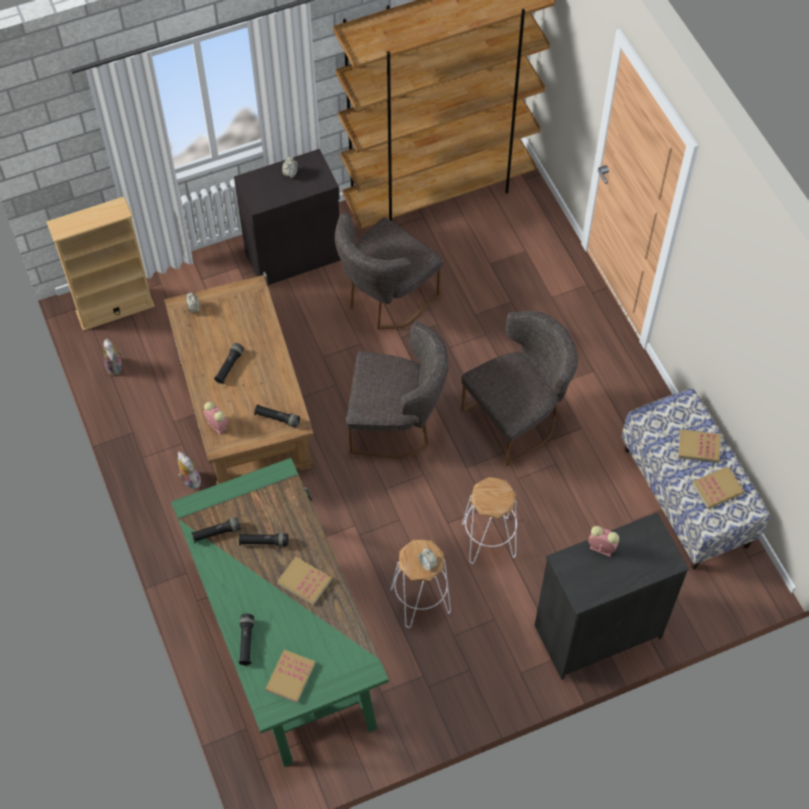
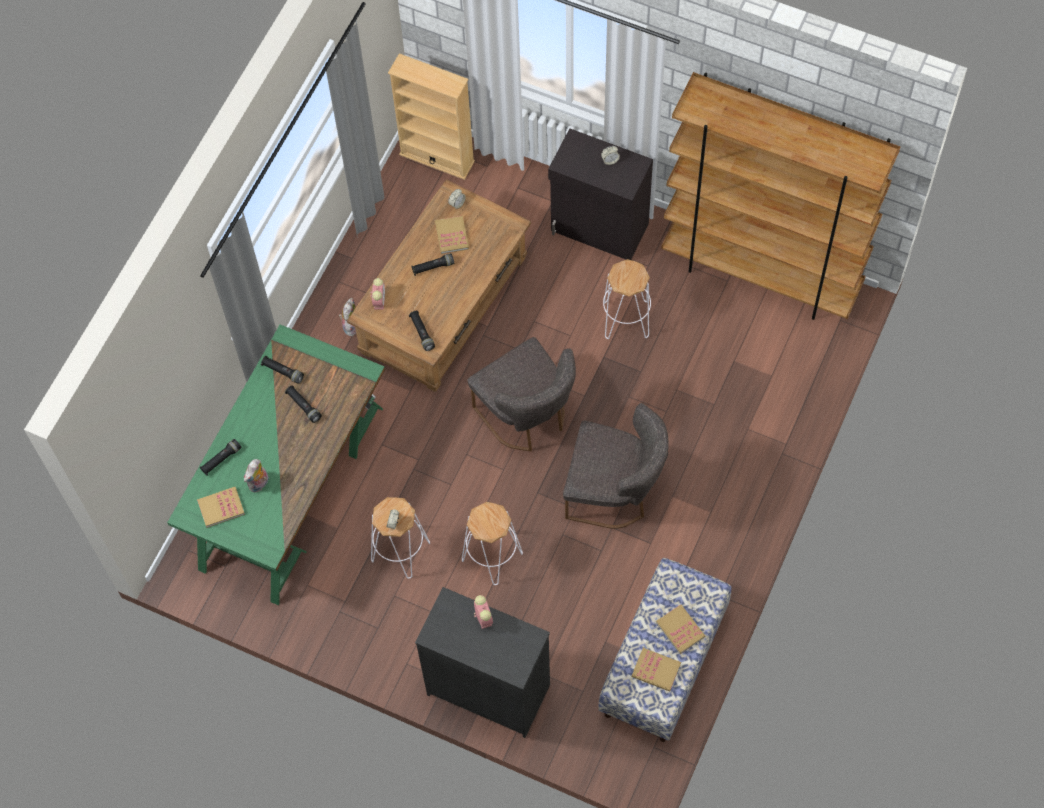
camera: 50 degrees right, 5 degrees up
(115, 367) = (391, 201): plush toy -> plush toy (259, 484)
(304, 581) = (298, 456): book -> book (452, 236)
(385, 299) = (626, 319): grey chair -> white stool

